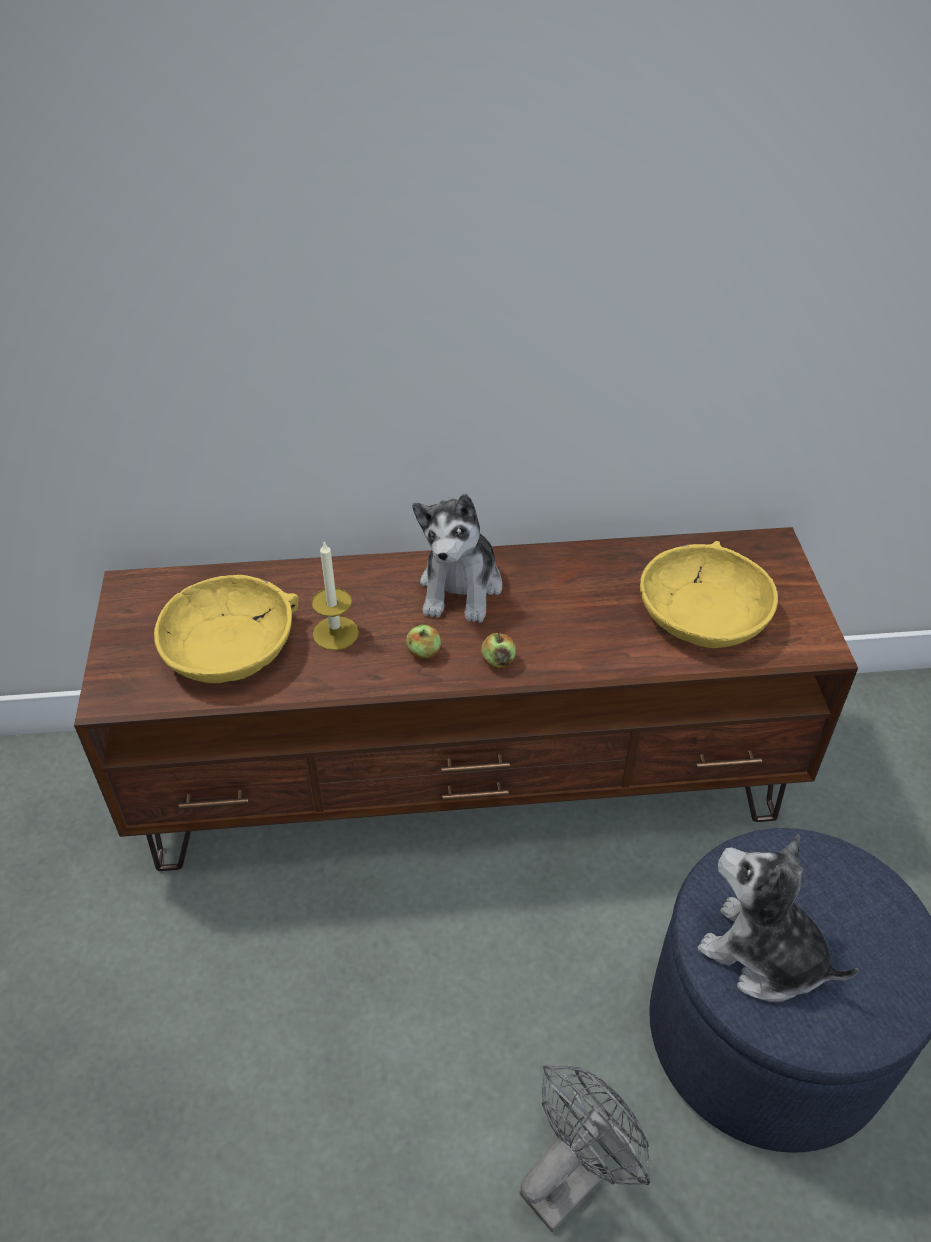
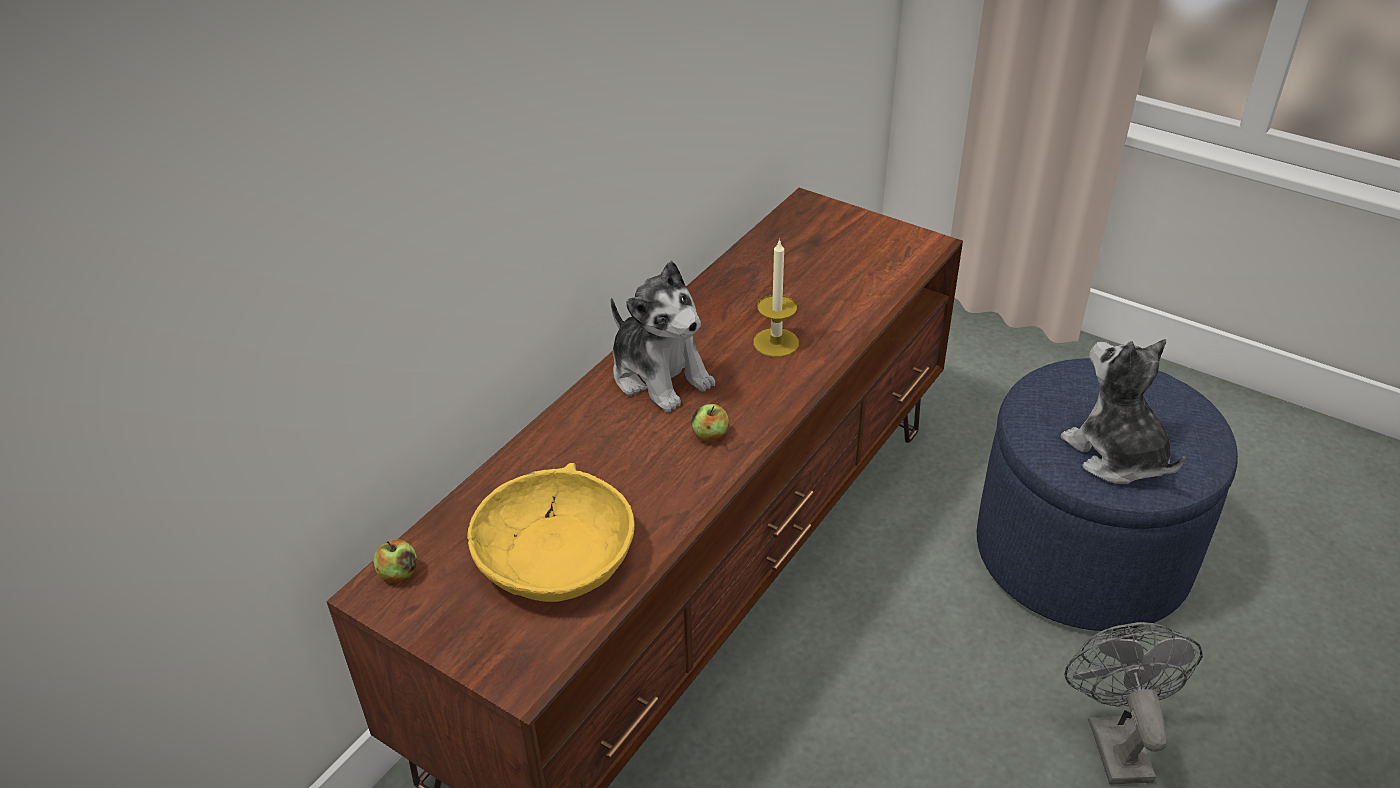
camera: 50 degrees left, 5 degrees down
(335, 633) = (623, 476): candle -> candle (776, 342)
(498, 661) = (768, 399): apple -> apple (398, 573)
(703, 612) = (835, 272): yellow bowl -> none
(762, 954) = (1115, 455): plush toy -> plush toy turned 75 degrees clockwise

